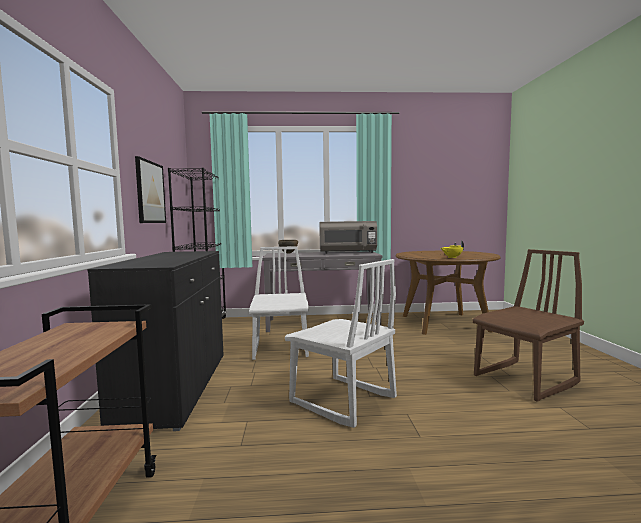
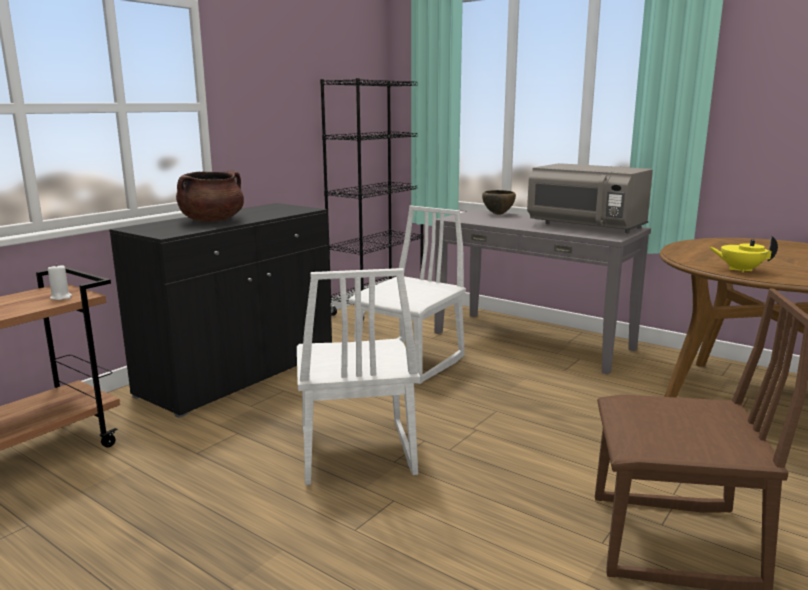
camera: 40 degrees right, 10 degrees up
(104, 329) = (61, 297): none -> white candle
(150, 192) = (278, 120): picture -> none
(163, 259) = (212, 220): none -> brown cooking pot

